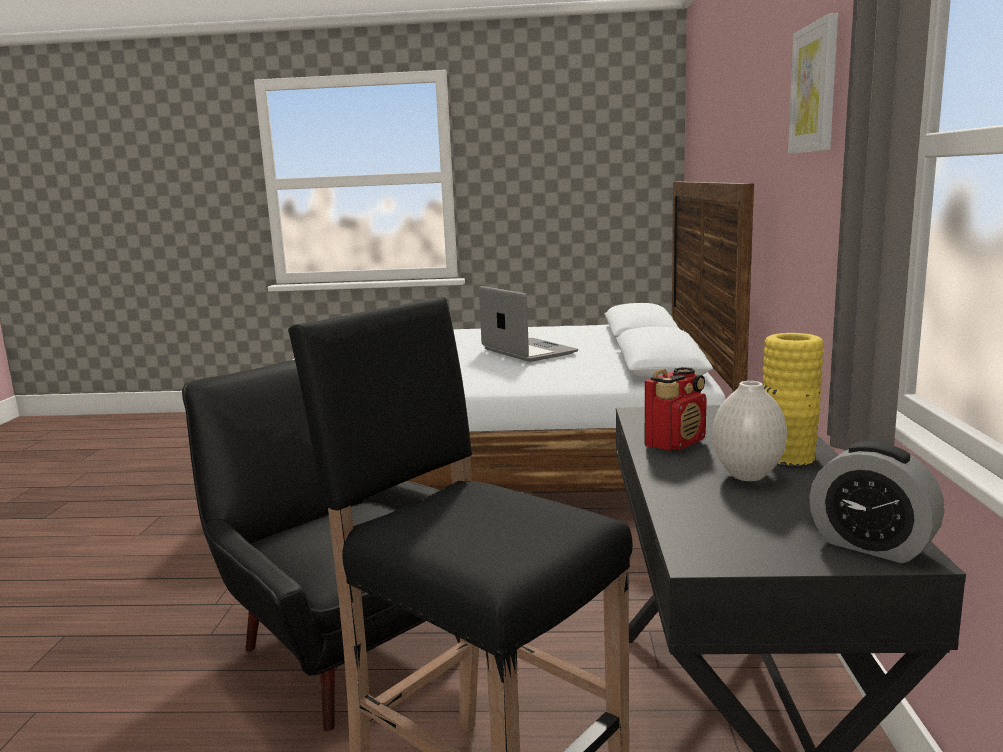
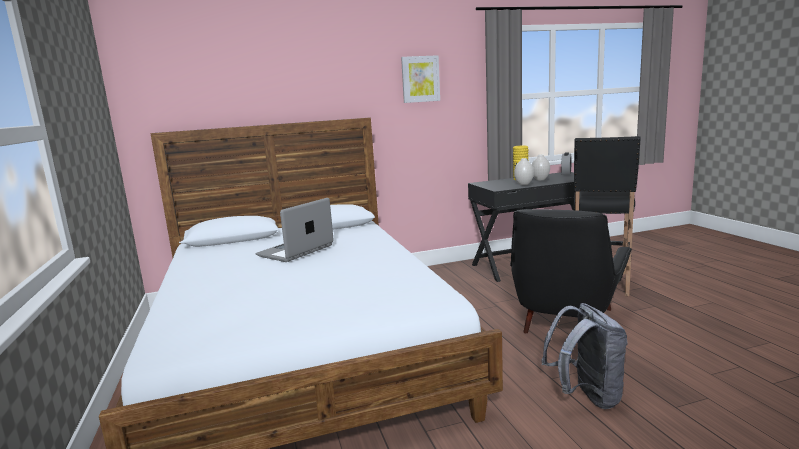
camera: 110 degrees left, 0 degrees up
(175, 586) = (586, 396): none -> grey backpack
(675, 442) = (523, 184): radio -> white vase

